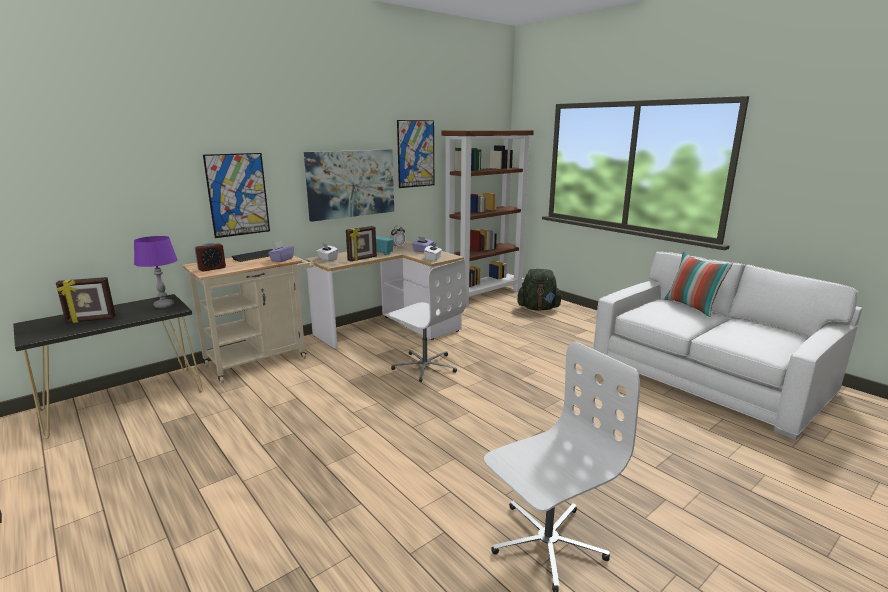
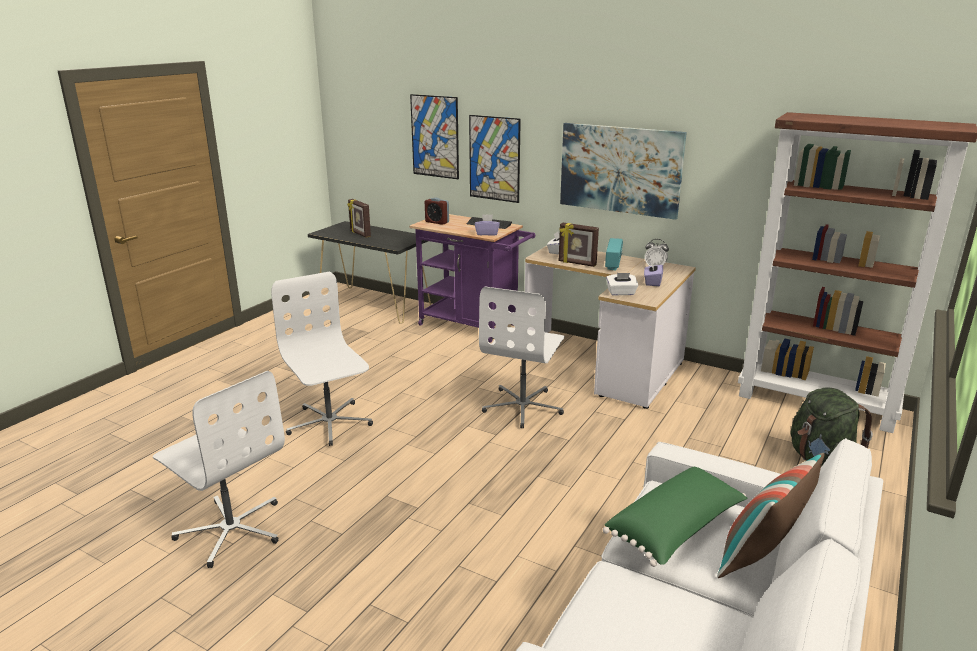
camera: 70 degrees right, 5 degrees up
(164, 305) = (402, 241): purple table lamp -> none
(262, 359) = (473, 326): beige cart -> purple cart
(379, 460) = (329, 423): none -> white office chair
(416, 154) = (732, 144): picture -> picture (435, 136)
(671, 316) = (676, 529): none -> green pillow

